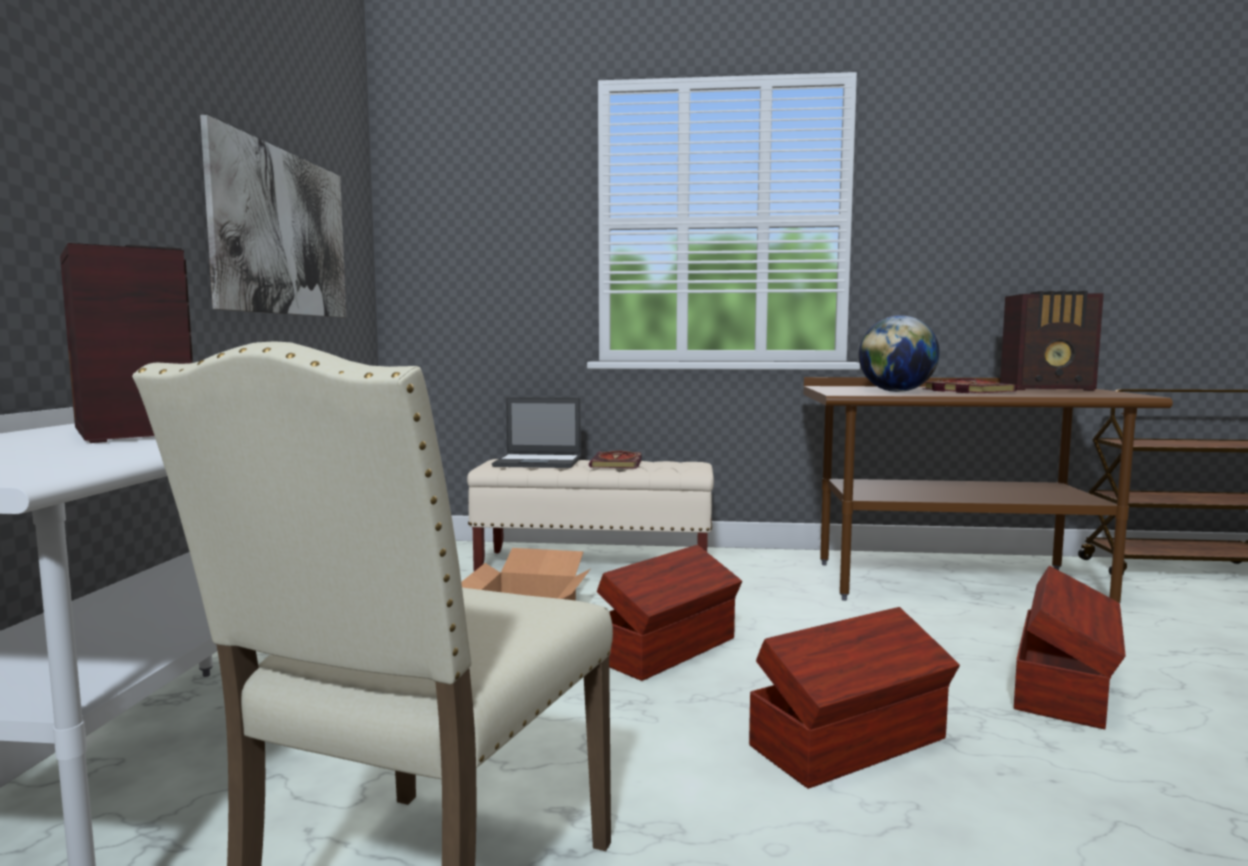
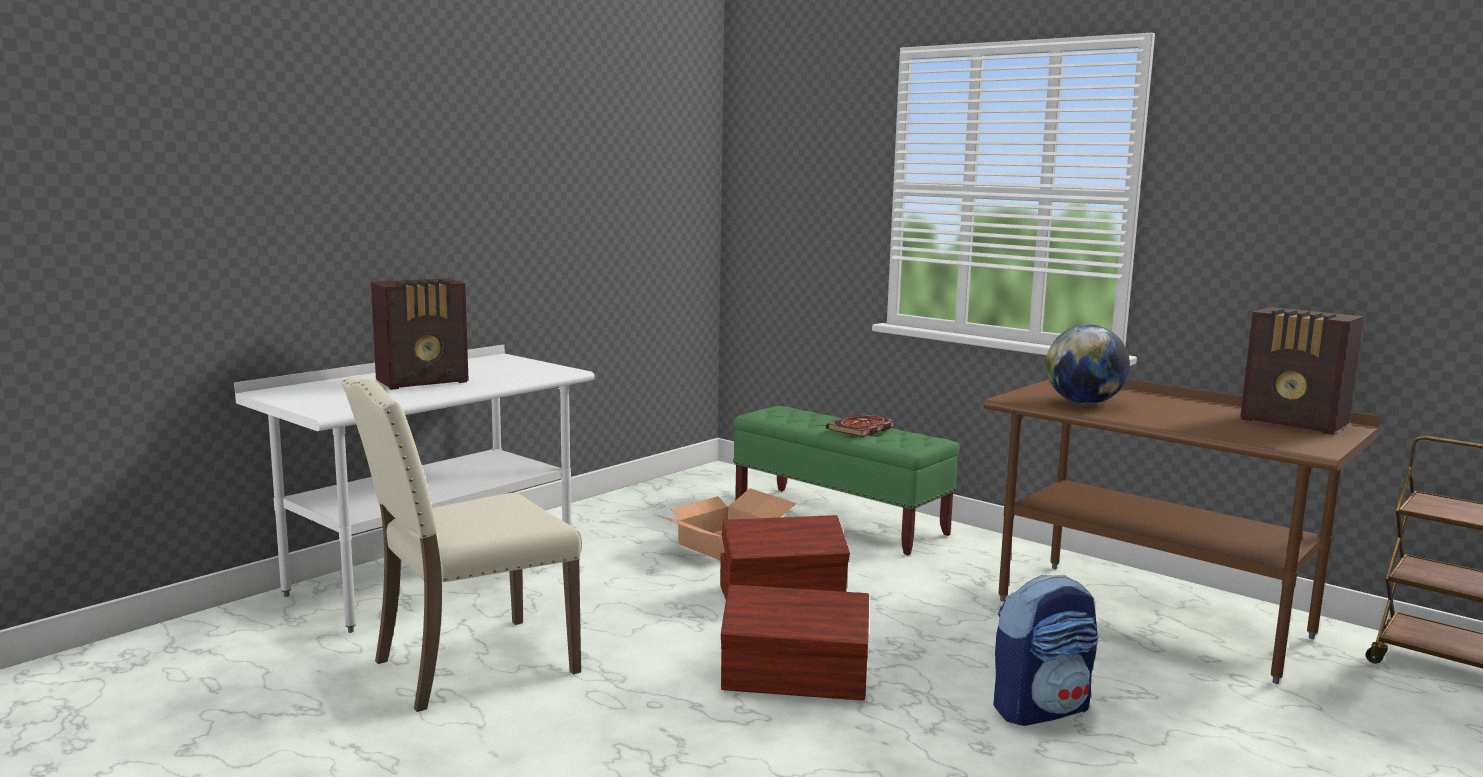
camera: 35 degrees right, 5 degrees up
(137, 432) = (424, 381): radio -> radio turned 60 degrees clockwise
(282, 233) = (604, 213): picture -> none
(539, 462) = (803, 416): laptop -> none
(594, 567) = (839, 520): beige bench -> green bench
(965, 391) = (1165, 412): book -> none
(1064, 686) = (1041, 709): brown storage box -> backpack

